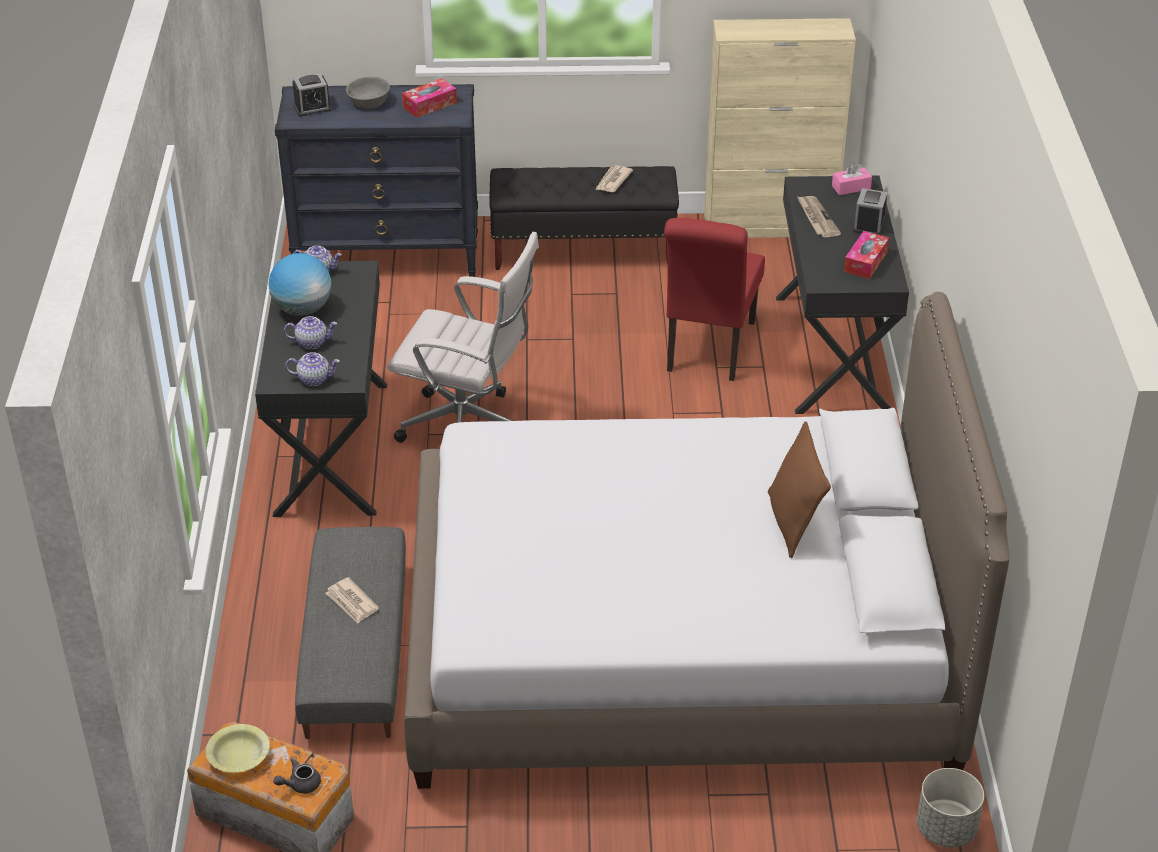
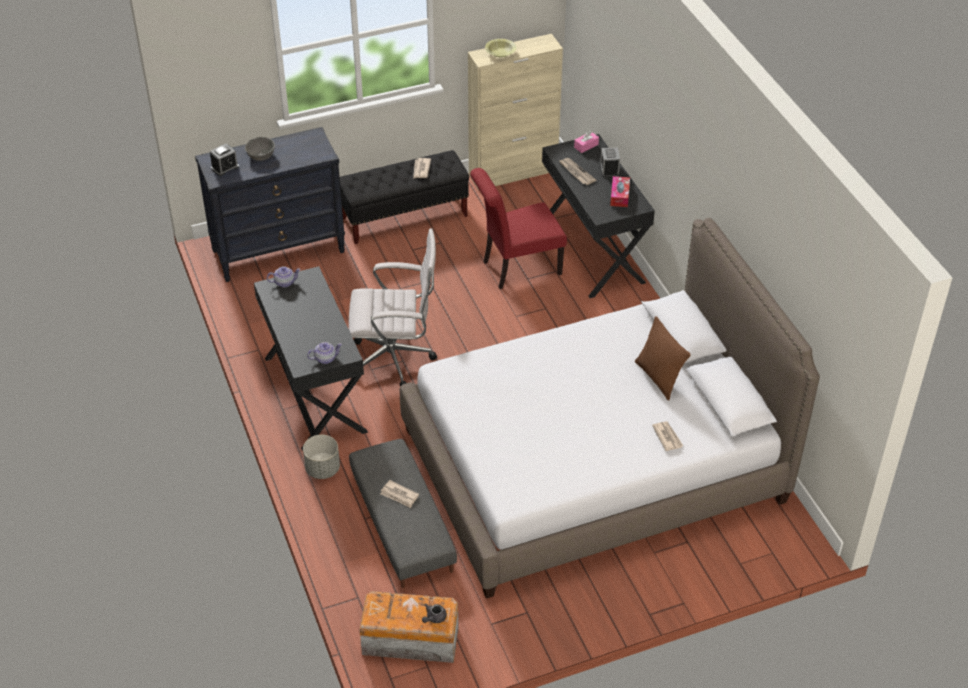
camera: 20 degrees left, 5 degrees up
(239, 756) = (387, 611): yellow bowl -> yellow bowl (500, 52)
(303, 309) = (290, 312): globe -> none
(312, 342) = (309, 333): teapot -> none
(429, 105) = (302, 148): tissue box -> none
(708, 350) = (517, 268): red chair -> red chair turned 75 degrees clockwise
(761, 609) = (667, 437): none -> newspaper
(946, 829) = (792, 533): grey planter -> grey planter (323, 469)

